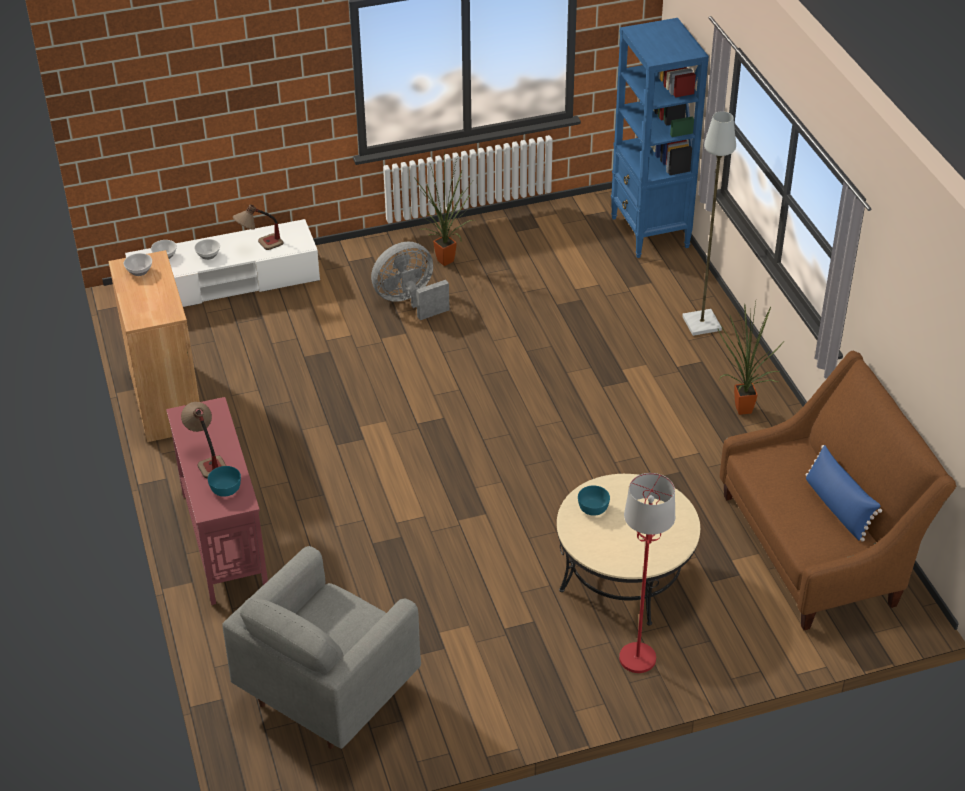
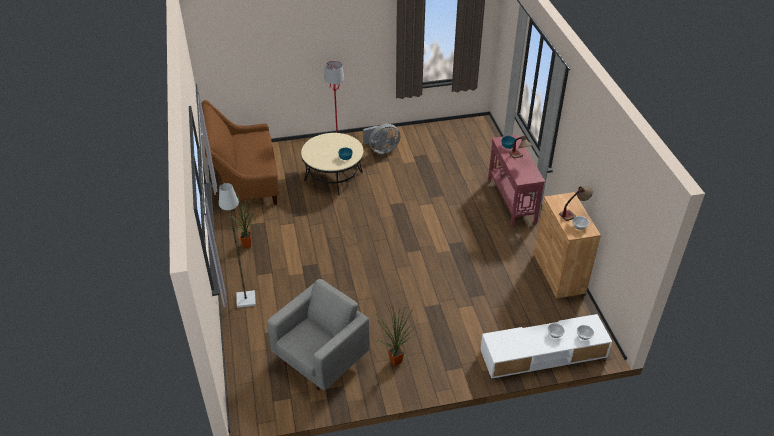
camera: 175 degrees left, 0 degrees up
(259, 247) = (521, 339): table lamp -> table lamp (573, 213)
(328, 692) = (459, 145): grey armchair -> grey armchair (321, 359)
(409, 301) = (421, 330): grey fan -> grey fan (381, 149)
(650, 233) = (249, 376): blue bookcase -> none
(837, 507) = (240, 149): blue pillow -> none

